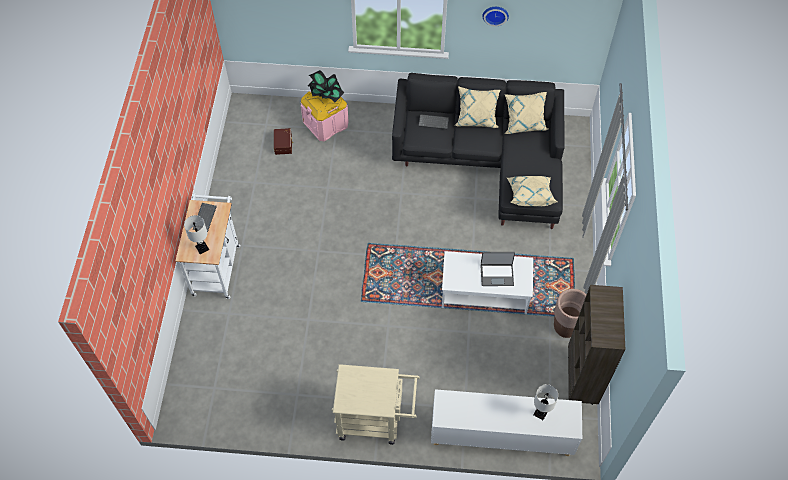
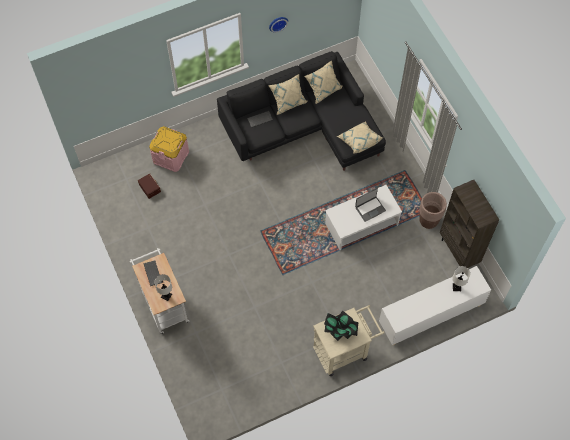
camera: 30 degrees left, 5 degrees up
(326, 95) = (168, 136): potted plant -> potted plant (340, 330)

